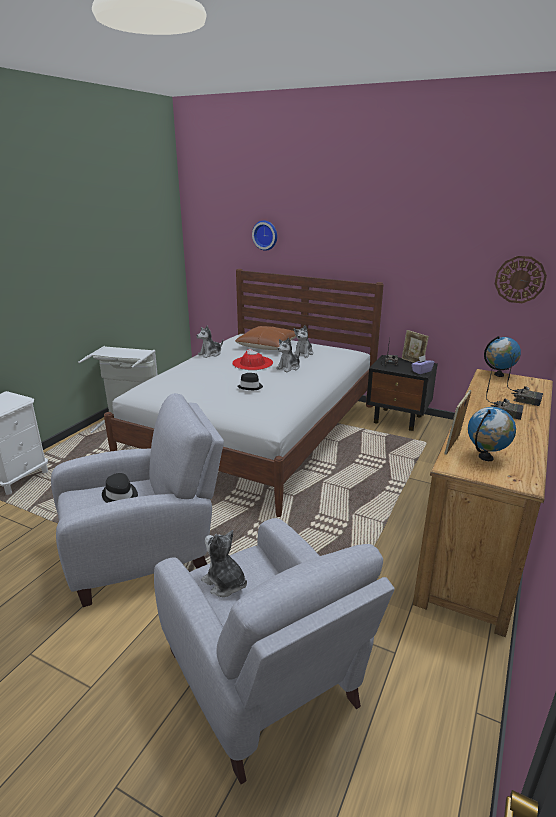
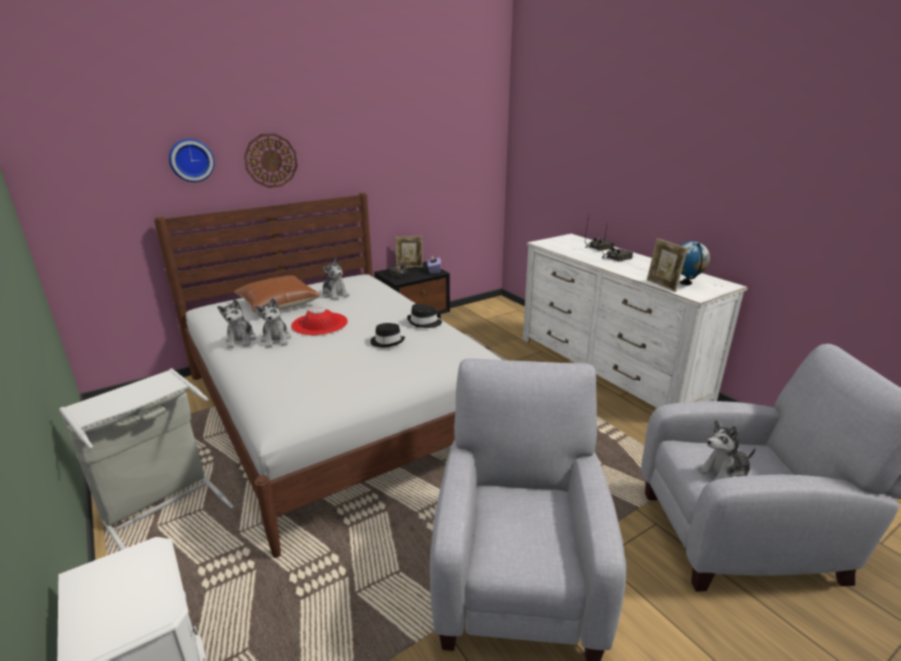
camera: 60 degrees left, 0 degrees up
(120, 496) = (521, 514): black hat -> black hat (424, 322)
(289, 367) = (362, 310): plush toy -> plush toy (276, 339)
(477, 537) = (609, 368): brown dresser -> white dresser
(499, 375) = (547, 241): globe -> none
(520, 279) = (474, 165): wall clock -> wall clock (271, 160)

